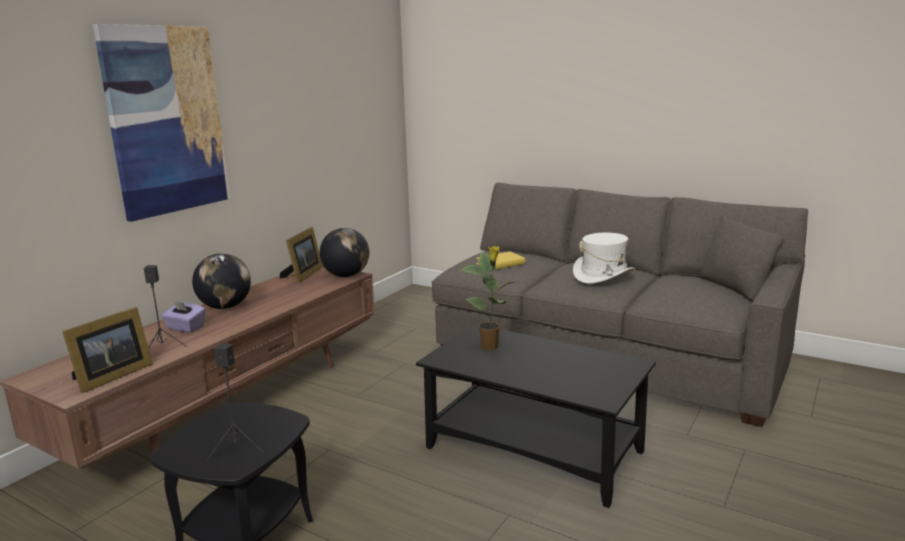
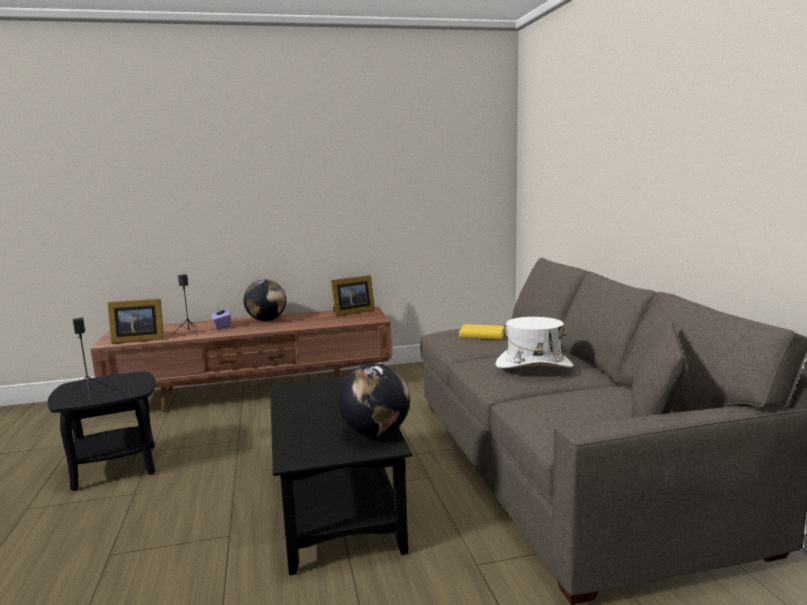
camera: 45 degrees right, 5 degrees down
(166, 120) = (245, 179): picture -> none
(346, 275) = (372, 319): globe -> globe (375, 432)
(490, 347) = (333, 393): potted plant -> none

